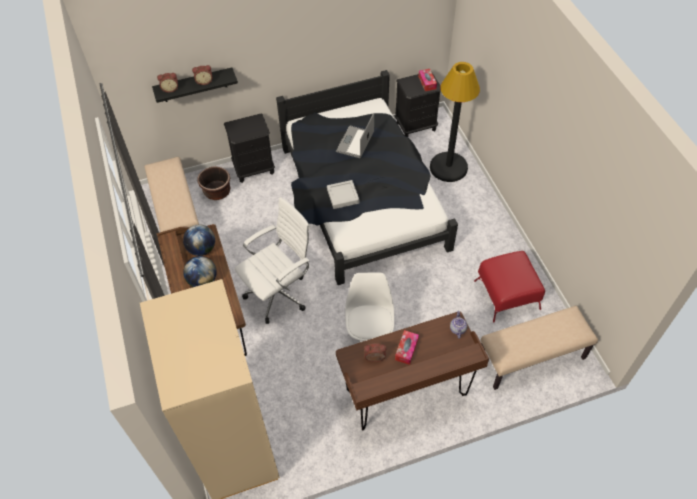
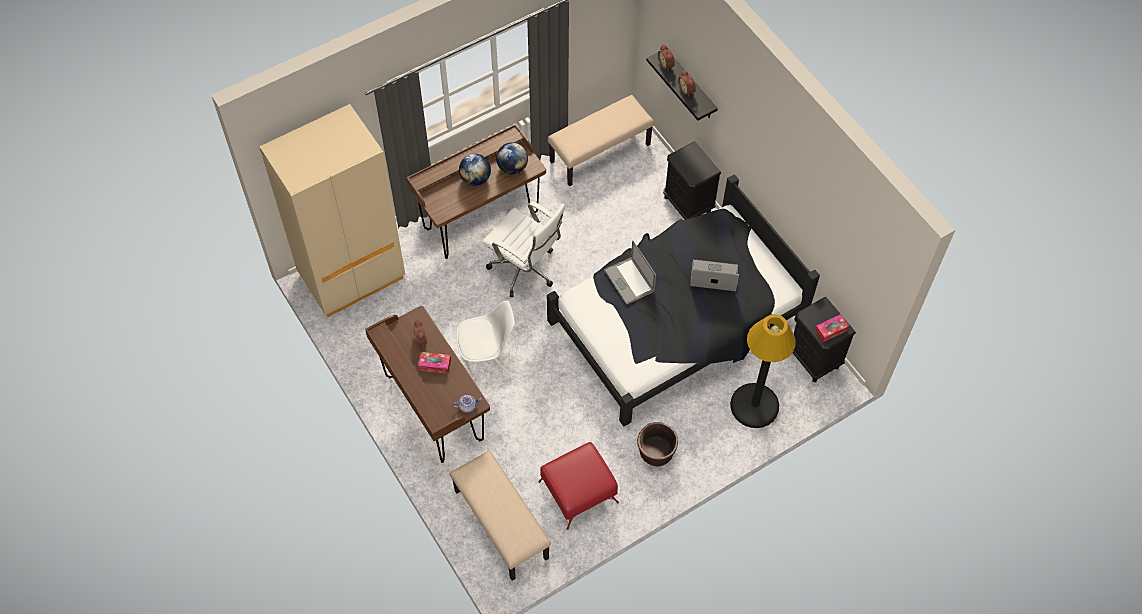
camera: 75 degrees right, 5 degrees up
(217, 191) = (644, 178): brown planter -> brown planter (656, 452)
(343, 196) = (629, 281): grey tray -> laptop

